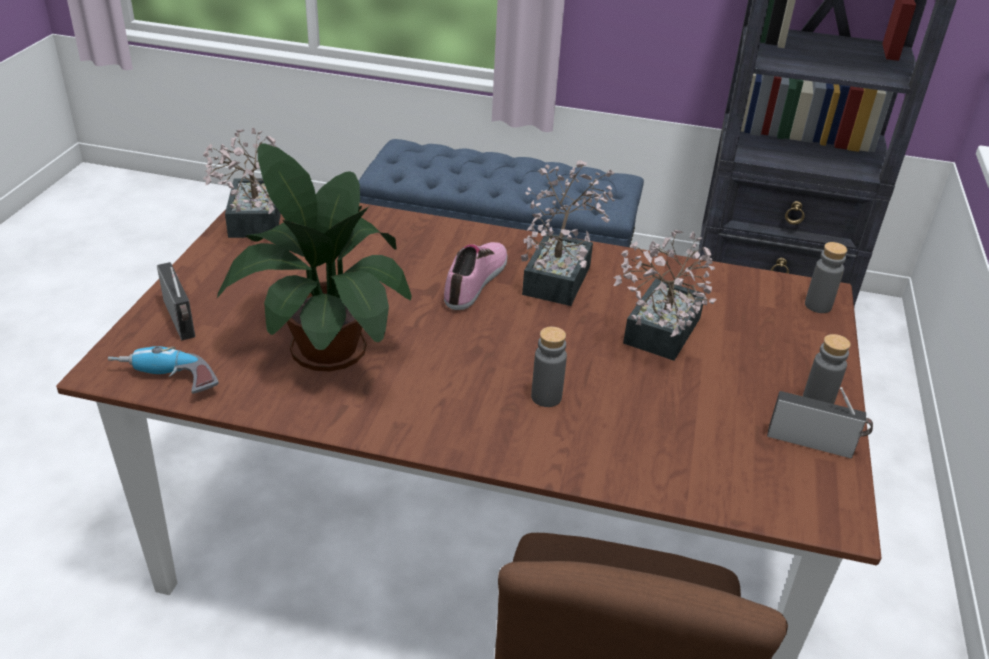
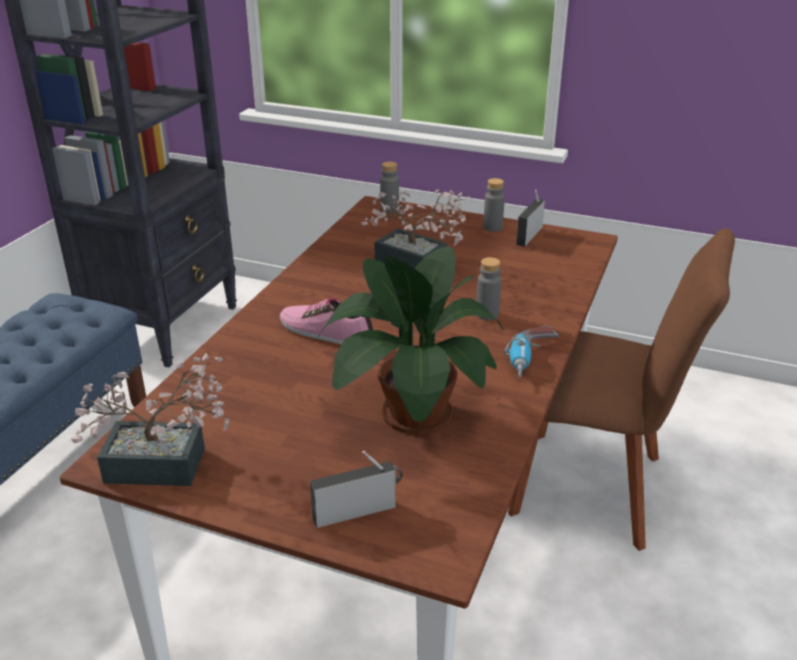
camera: 80 degrees left, 5 degrees down
(165, 381) = (463, 513): power drill -> power drill (531, 360)
(561, 274) = (327, 293): potted plant -> none

